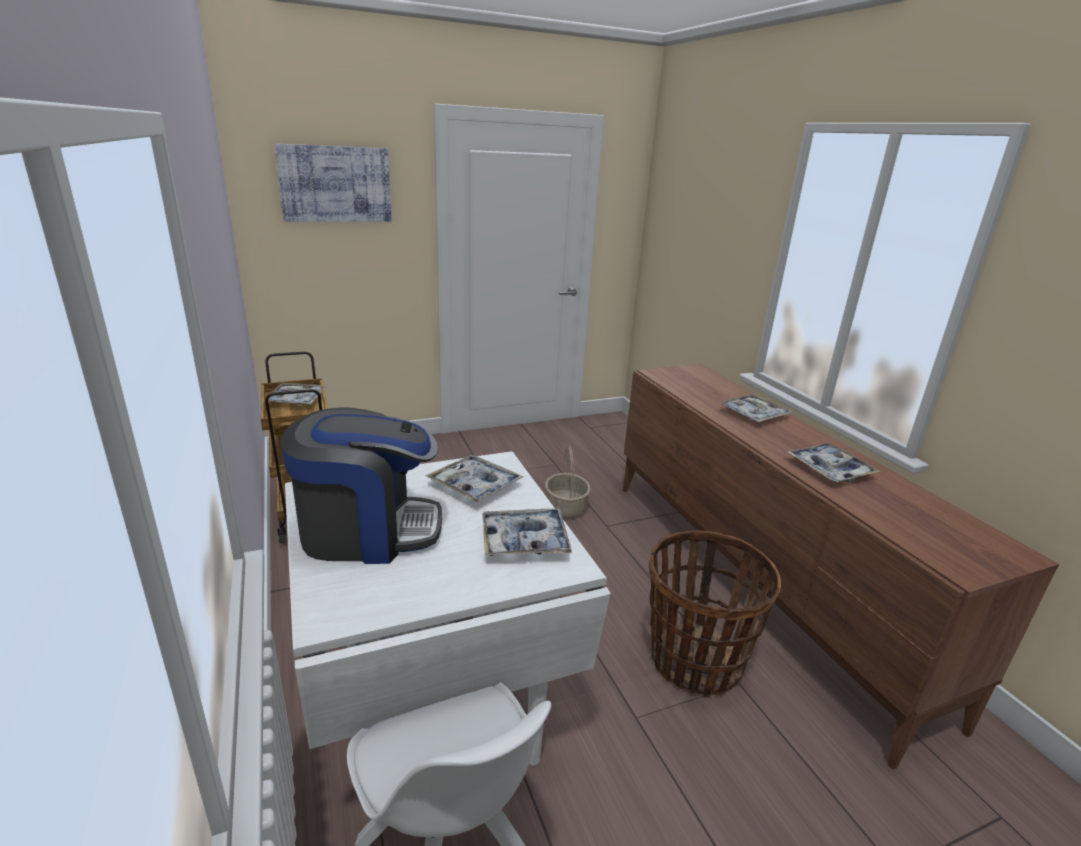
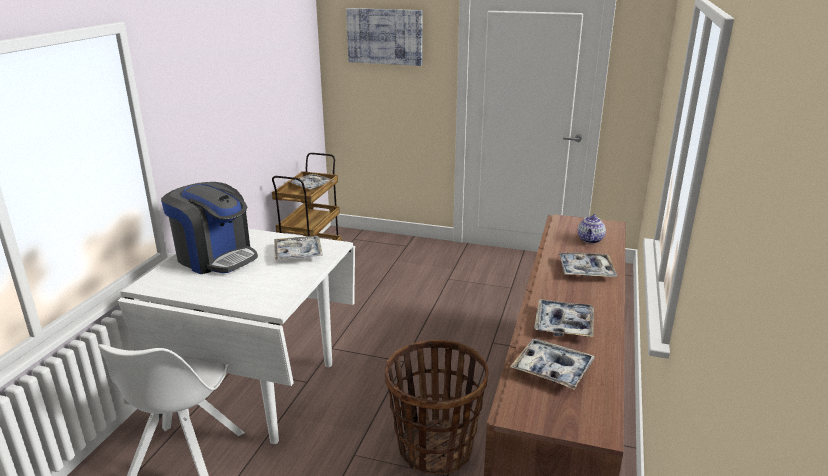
camera: 40 degrees right, 0 degrees up
(524, 541) = (274, 287): tray -> tray (552, 370)
(566, 508) = (478, 320): basket -> none
(707, 386) = (590, 240): none -> teapot

